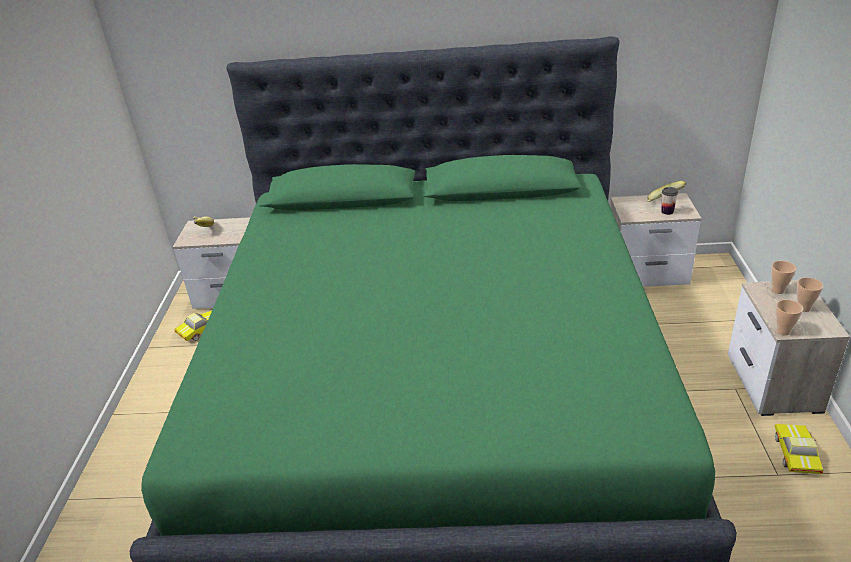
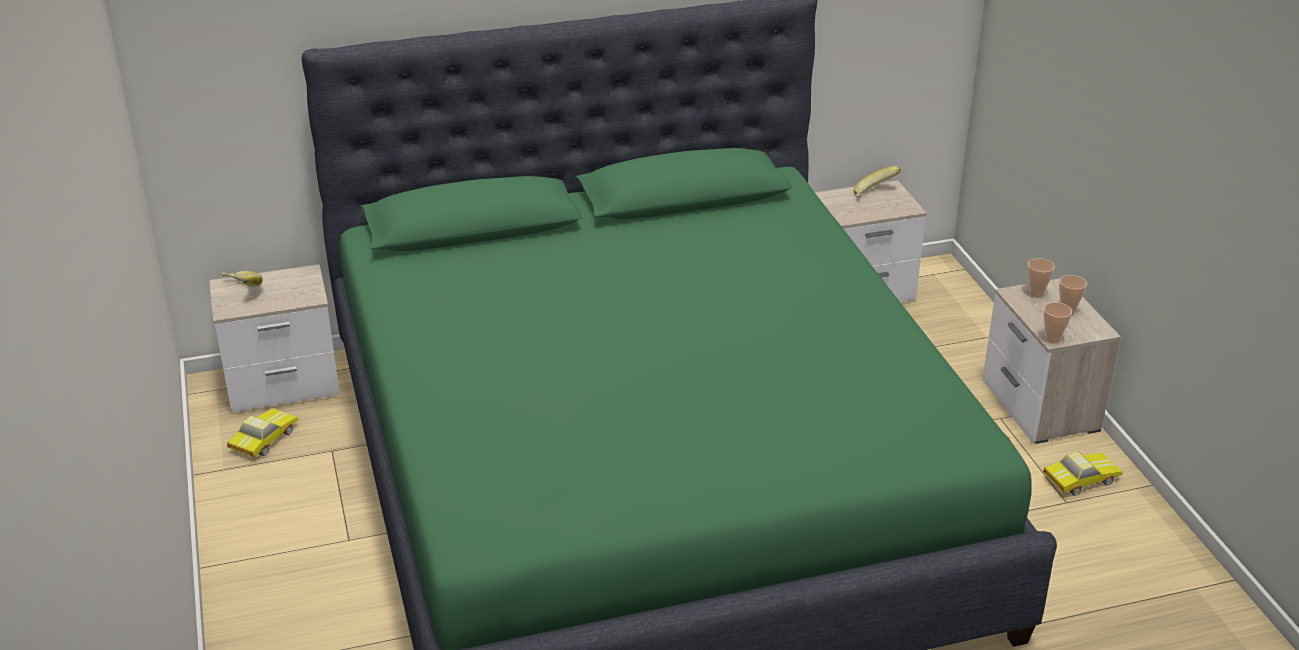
camera: 20 degrees left, 0 degrees up
(667, 211) = (883, 208): cup -> none
(795, 454) = (1079, 478): toy car -> toy car turned 75 degrees clockwise

